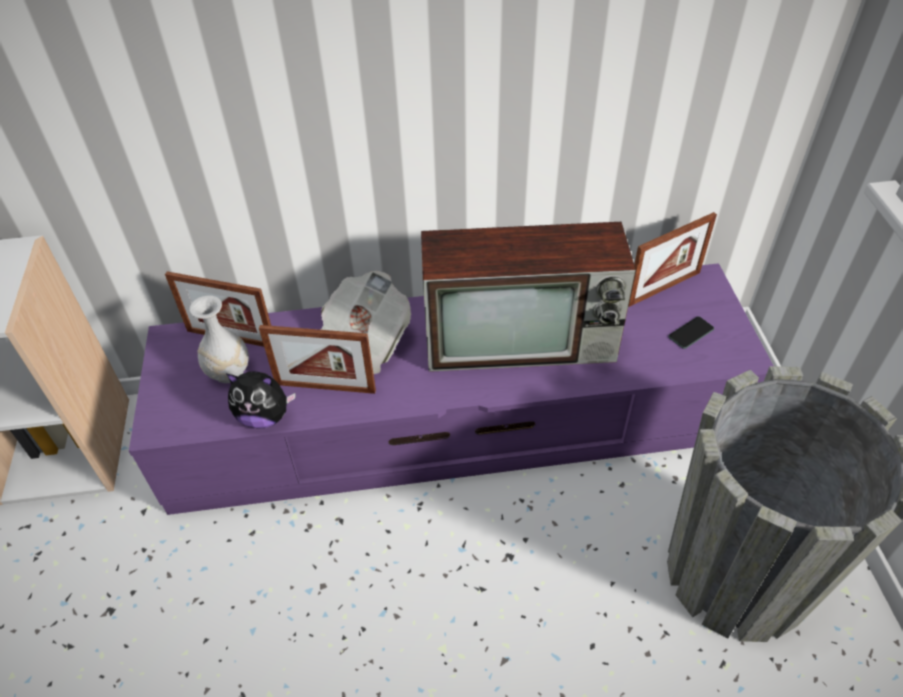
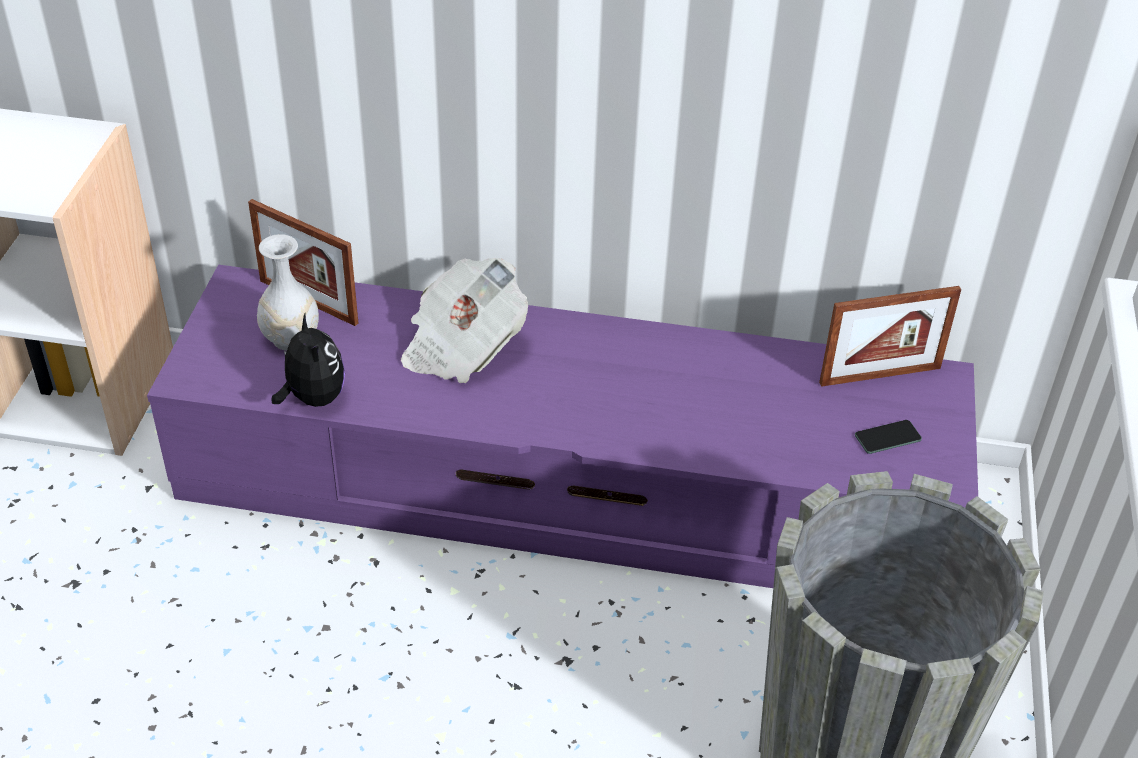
camera: 15 degrees right, 5 degrees down
(264, 416) = (313, 397): plush toy -> plush toy turned 135 degrees counterclockwise
(325, 387) = (396, 384): picture frame -> none
(523, 341) = (663, 392): television -> none

